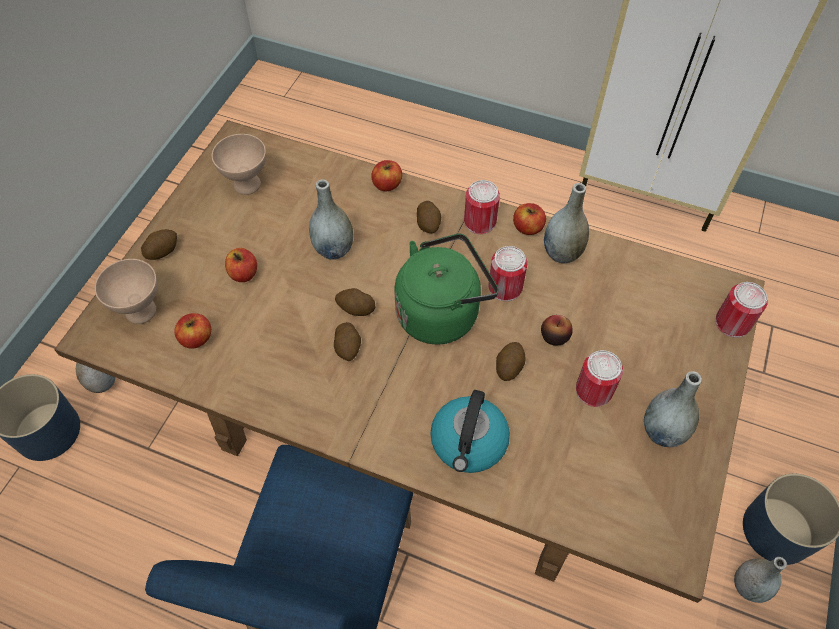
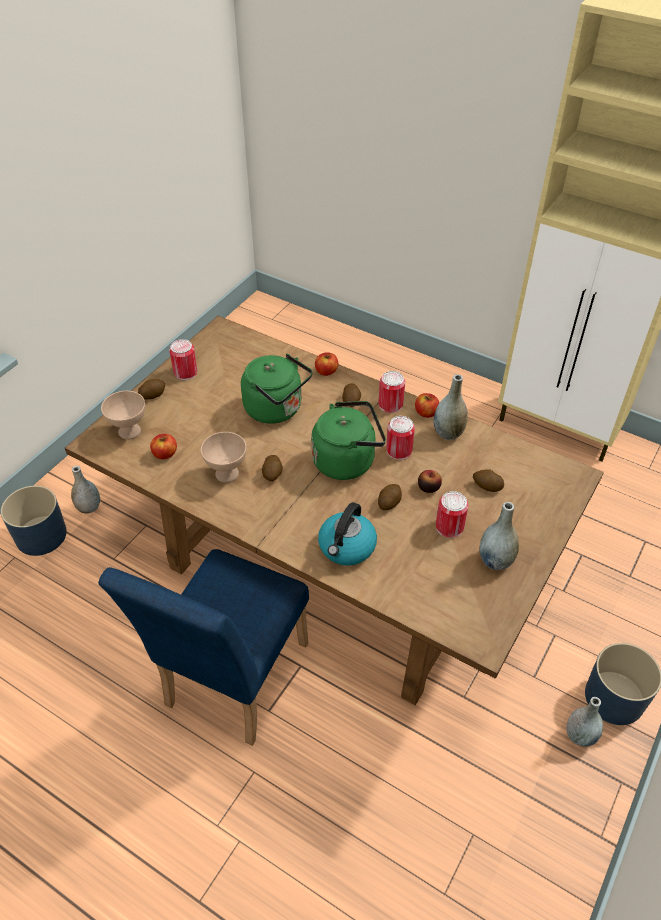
camera: 10 degrees right, 10 degrees down
(244, 273) = (208, 417): apple -> none
(248, 185) = (223, 359): beige bowl -> beige bowl (227, 474)
(333, 249) = (276, 409): grey vase -> green kettle
(355, 309) = (284, 450): potato -> potato (487, 486)
(732, 323) = (569, 496): can -> can (185, 372)

